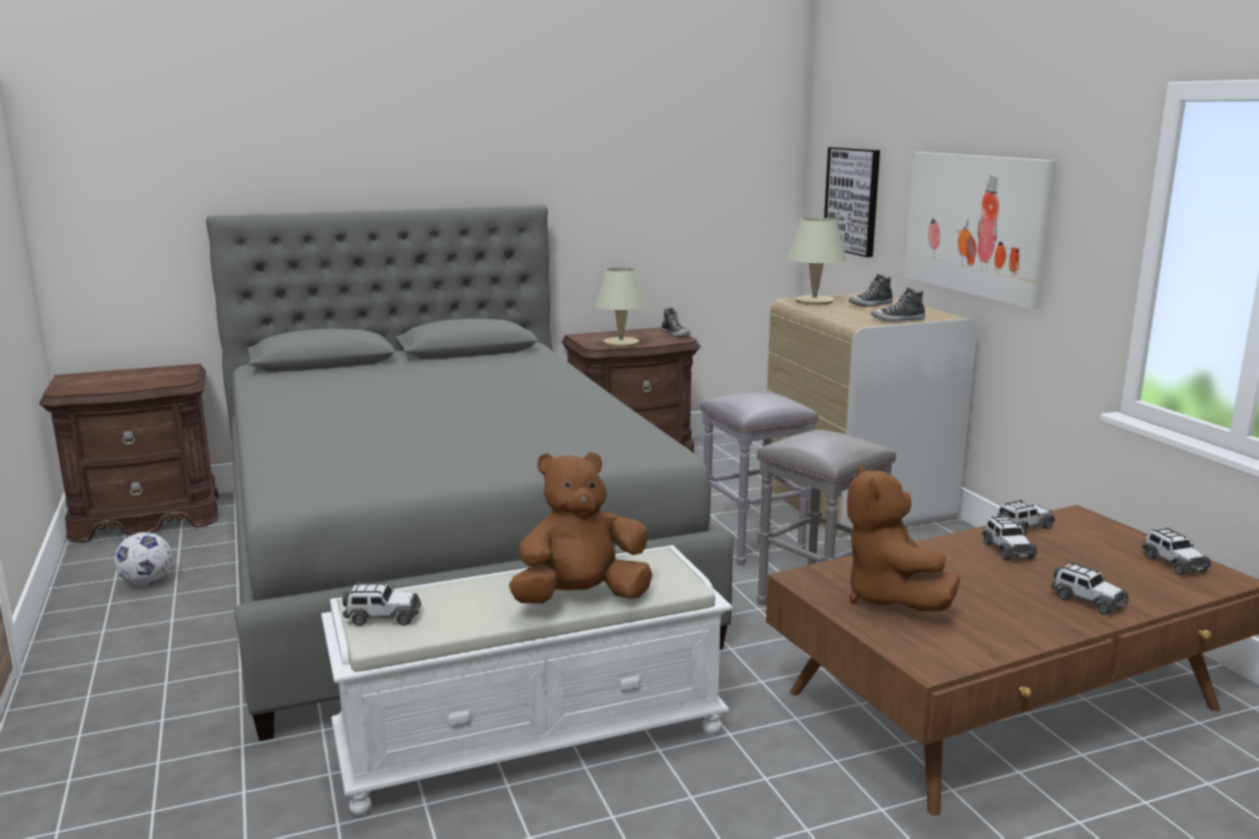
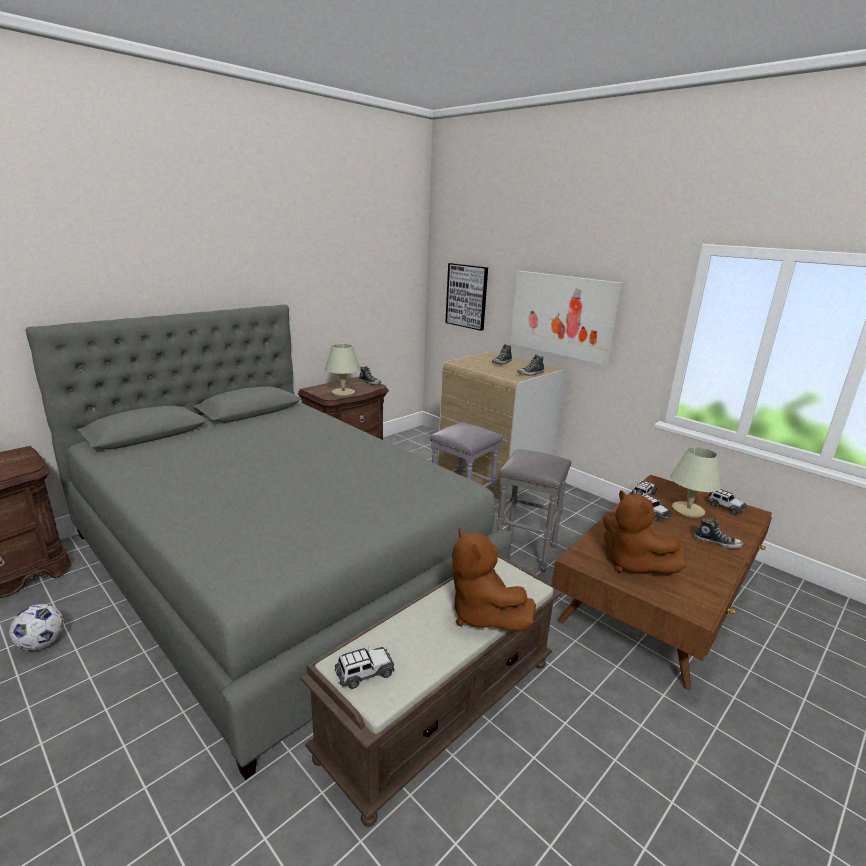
camera: 25 degrees left, 5 degrees up
(534, 736) = (440, 705): white bench -> brown bench
(581, 598) = (482, 614): brown plush toy -> brown plush toy turned 75 degrees counterclockwise
(814, 301) = (468, 362): beige table lamp -> beige table lamp (688, 510)
(1087, 601) = (717, 542): toy car -> shoe

